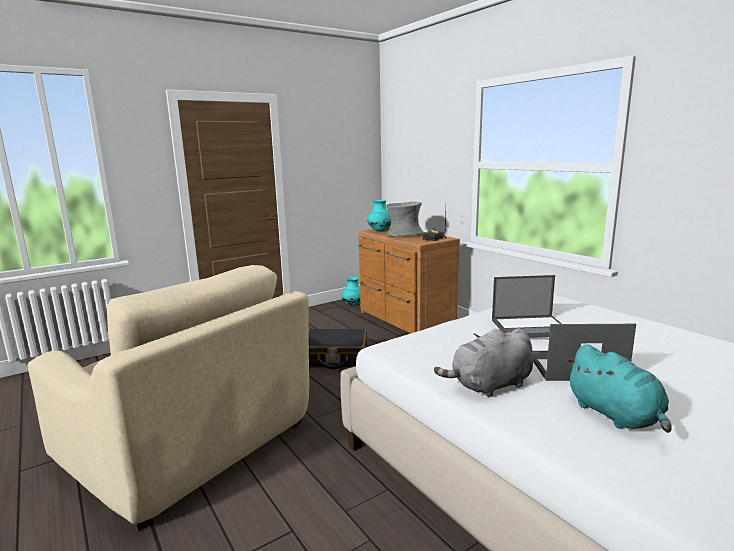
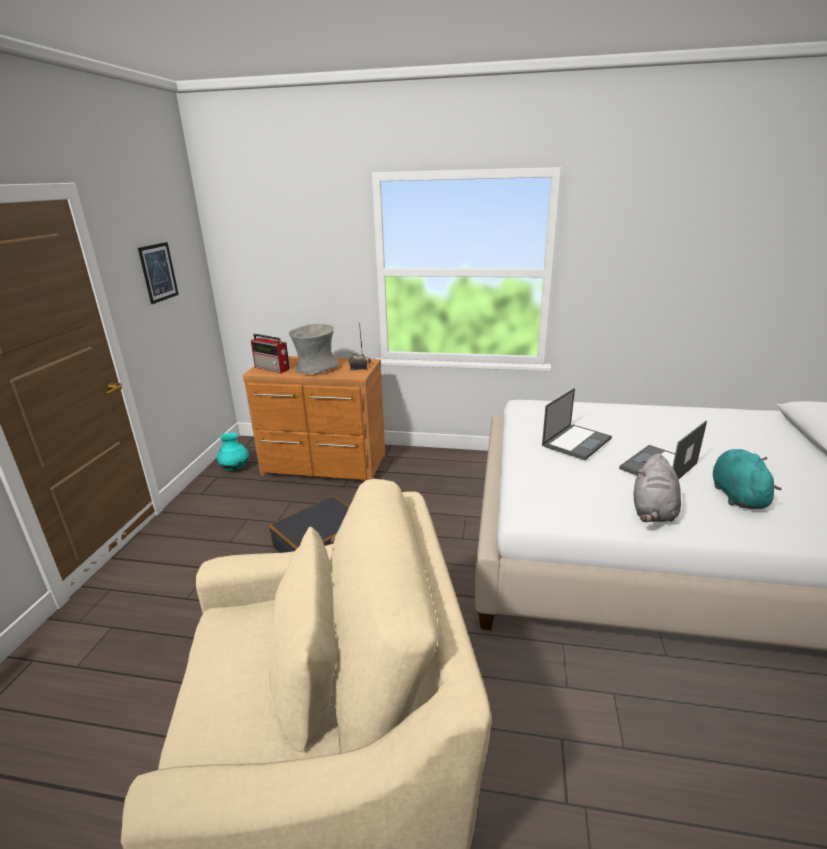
camera: 45 degrees left, 10 degrees up
(330, 155) = (158, 272): none -> picture
(380, 231) = (272, 368): turquoise vase -> radio
(616, 415) = (737, 495): turquoise plush toy -> turquoise plush toy turned 105 degrees counterclockwise

